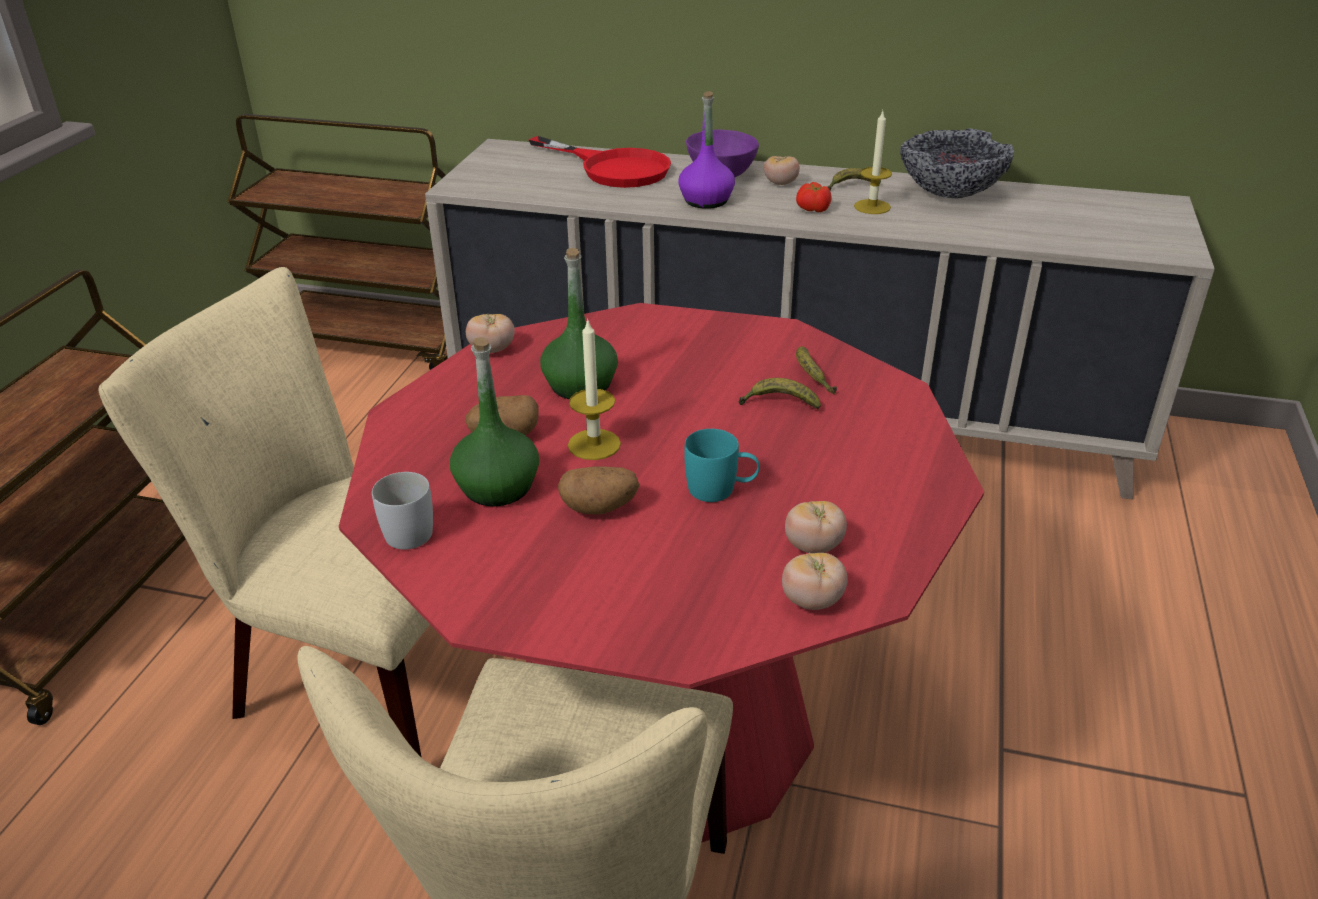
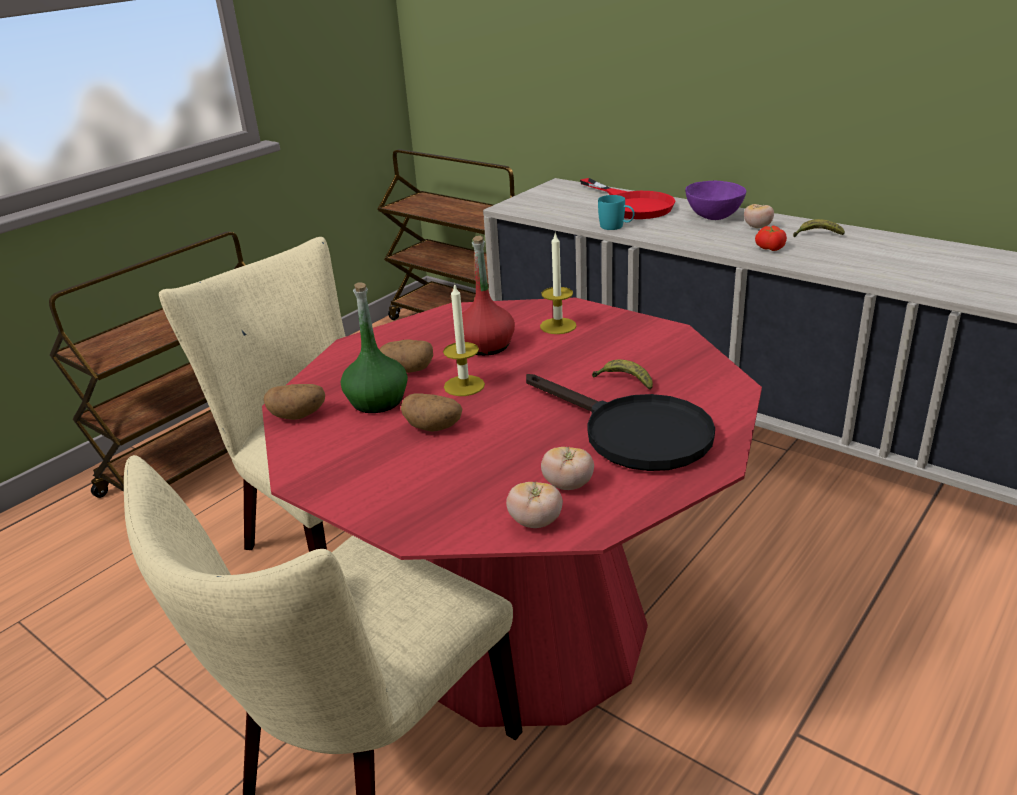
camera: 25 degrees right, 5 degrees down
(405, 529) = (298, 416): white mug -> potato
(492, 350) = (445, 314): tomato -> none
(580, 385) = (486, 346): green bottle -> red bottle
(706, 201) = (685, 234): purple bottle -> none
(721, 490) = (530, 432): turquoise mug -> turquoise mug (616, 227)
(811, 376) = (666, 366): banana -> none
(836, 467) = (633, 433): none -> black frying pan
(872, 207) = (824, 251): candle -> candle (558, 326)
(949, 193) = (904, 248): bowl -> none

